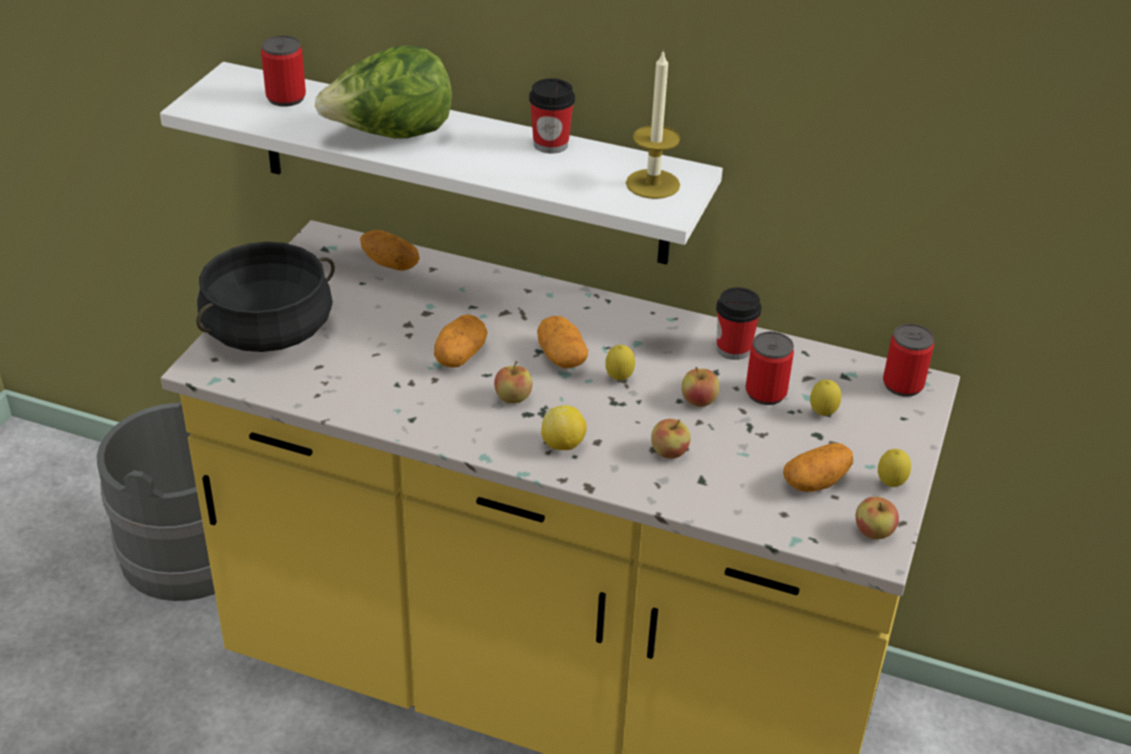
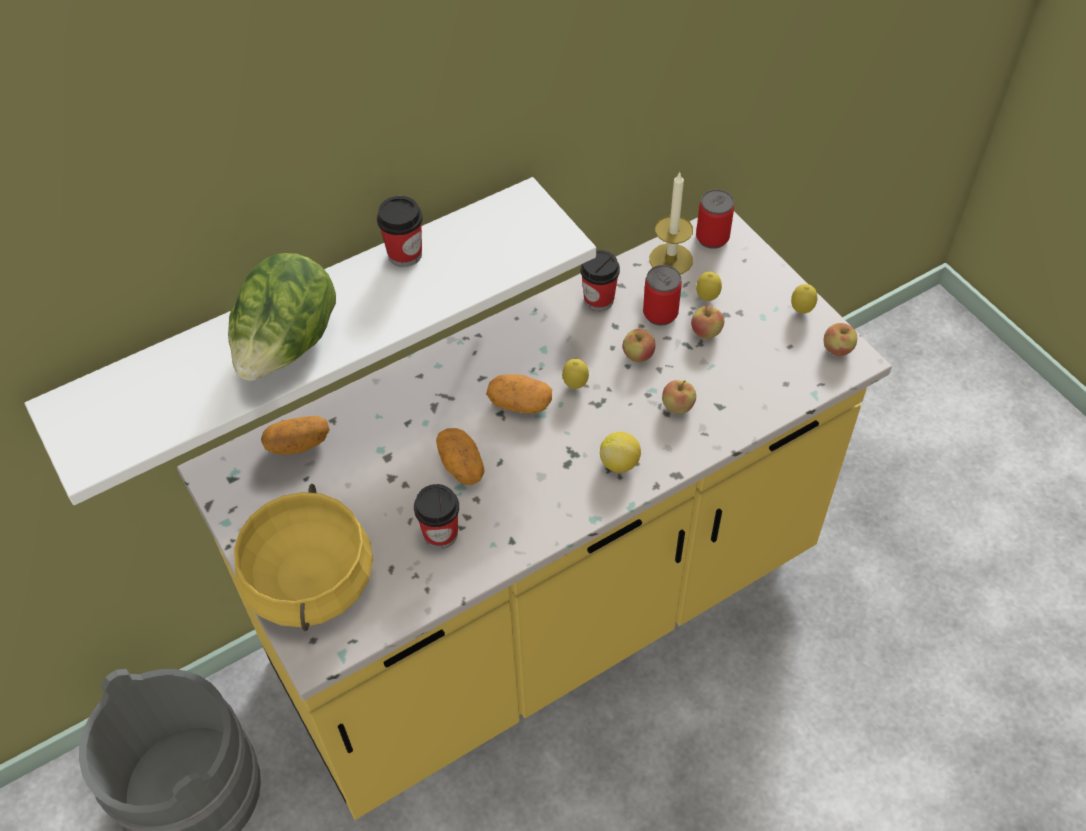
camera: 50 degrees left, 15 degrees up
(268, 331) = (311, 580): black cooking pot -> yellow cooking pot
(286, 98) = (146, 388): can -> none
(379, 376) = (440, 534): none -> cup
(513, 398) = (542, 462): apple -> apple (706, 332)
(652, 184) = (519, 228): candle -> candle (671, 259)
(816, 482) = (769, 346): potato -> none

